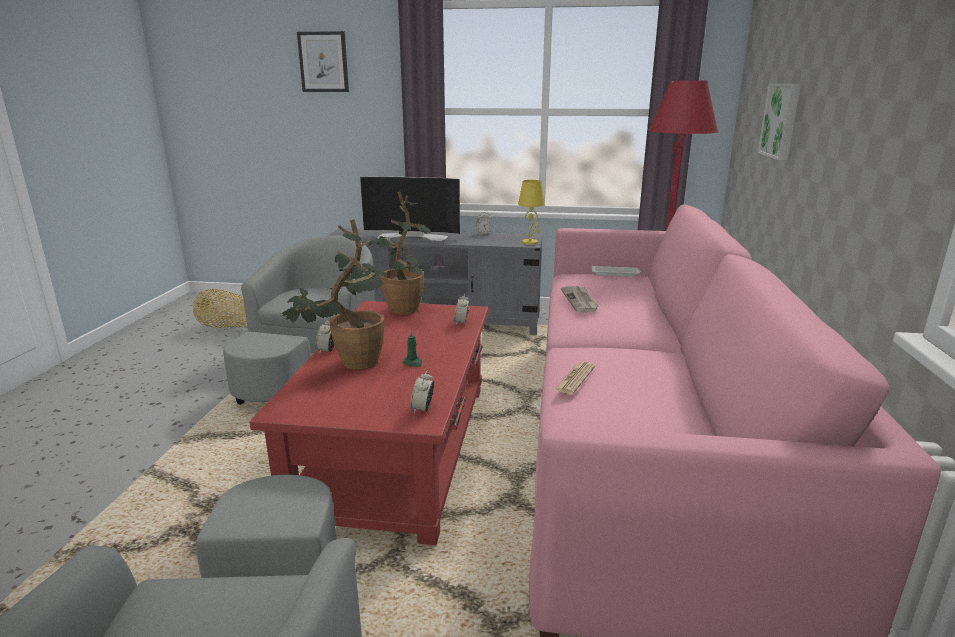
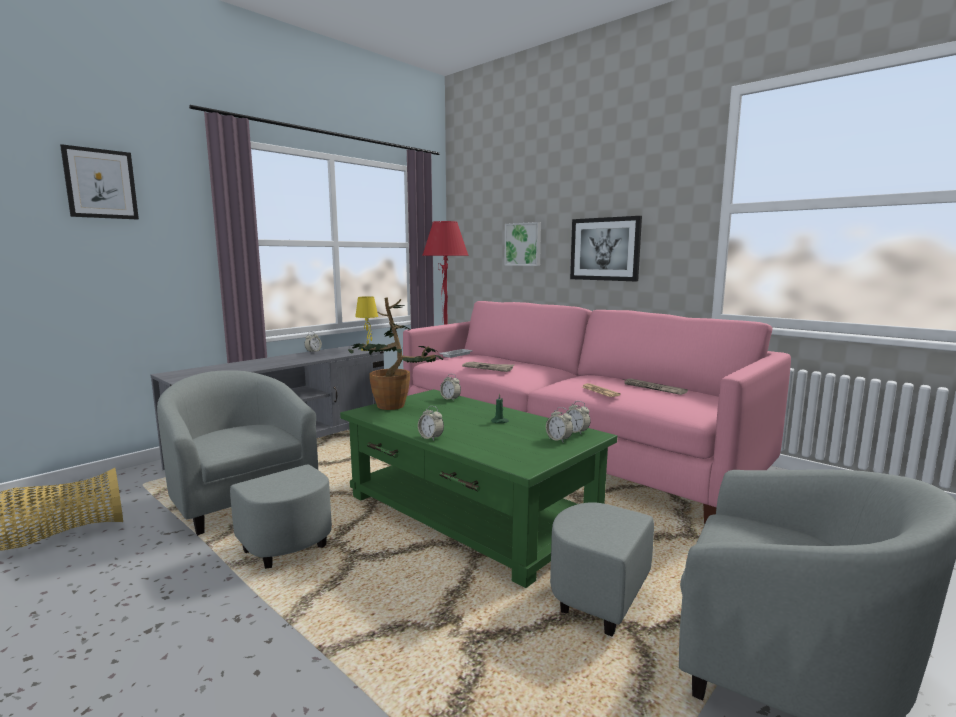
camera: 55 degrees left, 10 degrees down
(350, 364) = (471, 436): potted plant -> none
(383, 406) = (559, 439): none -> alarm clock
(397, 449) = (469, 514): red coffee table -> green coffee table
(413, 236) = (260, 363): television -> none
(650, 409) = (653, 388): none -> newspaper
(844, 143) = (605, 249): none -> picture

